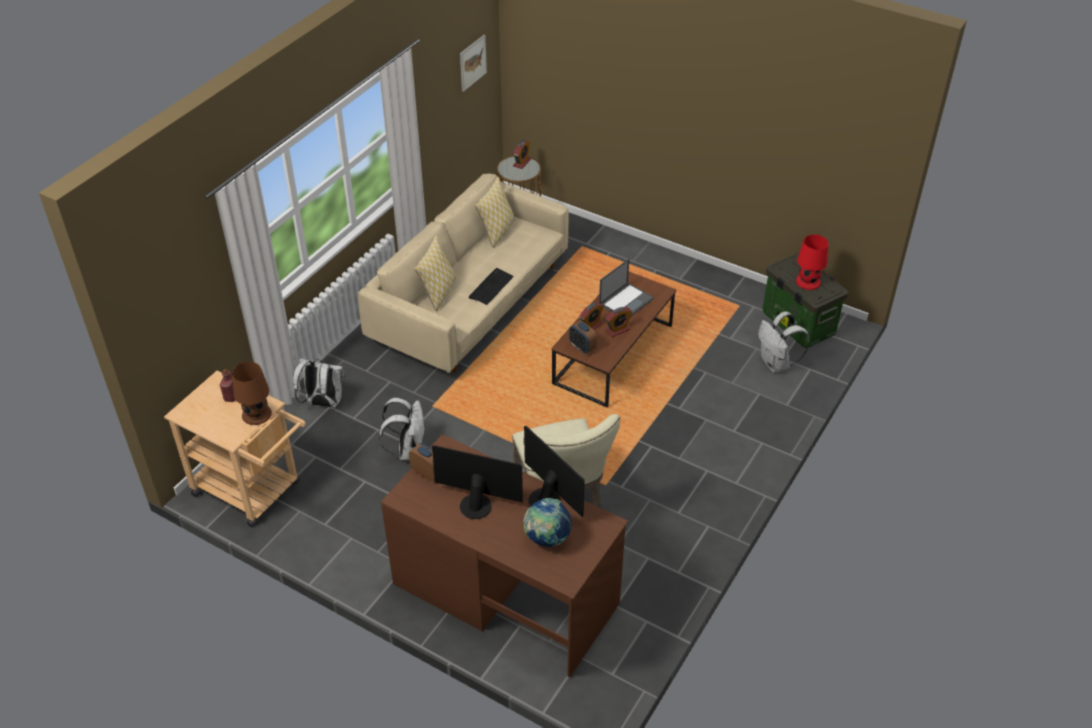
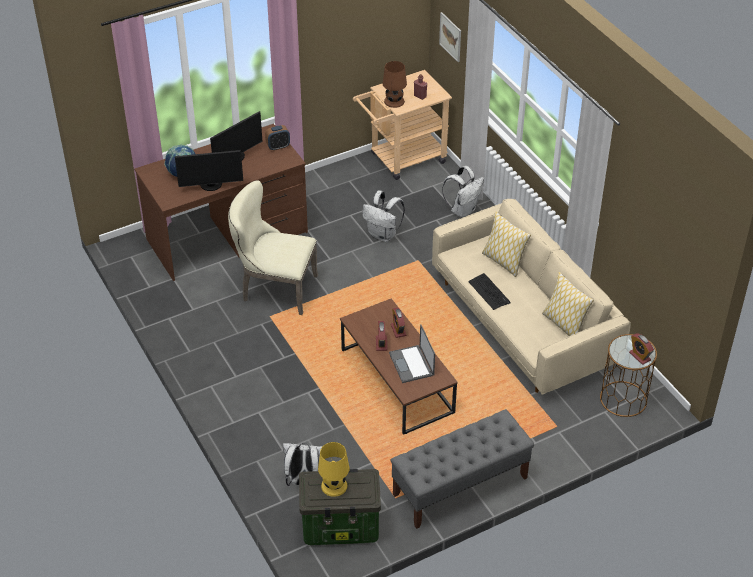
camera: 120 degrees right, 0 degrees up
(472, 62) = (684, 244): picture -> picture (450, 37)
(582, 347) = (377, 314): alarm clock -> none
(693, 276) = (460, 486): none -> grey bench
(808, 281) = (334, 486): red table lamp -> yellow table lamp

